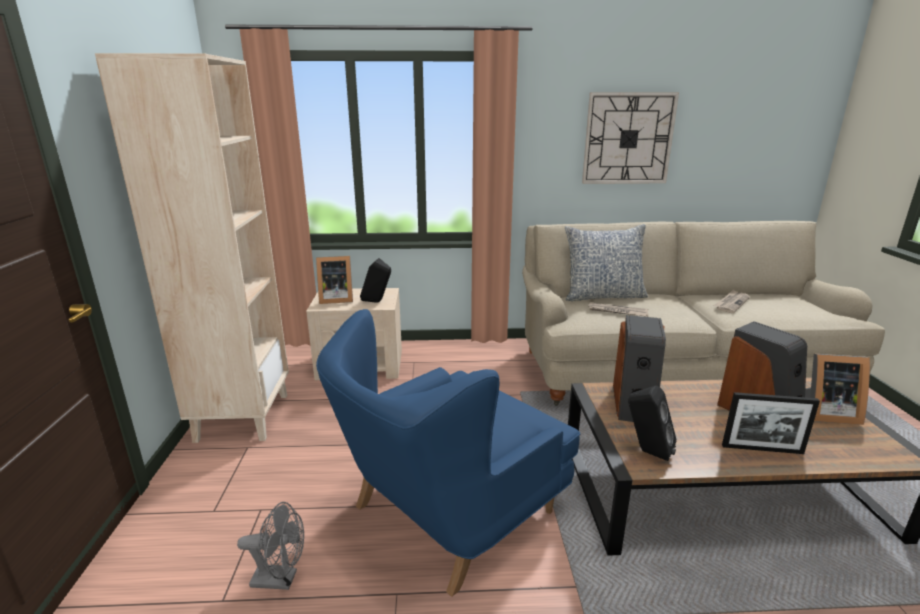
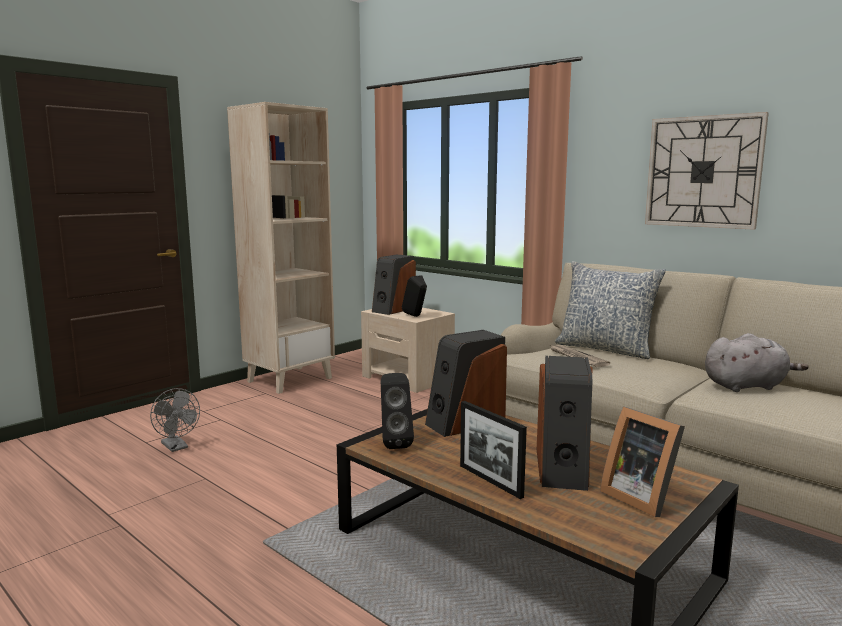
camera: 45 degrees right, 10 degrees down
(335, 299) = (393, 309): picture frame -> speaker
(449, 511) = (299, 463): blue armchair -> none
(731, 303) = (747, 386): newspaper -> grey plush toy

